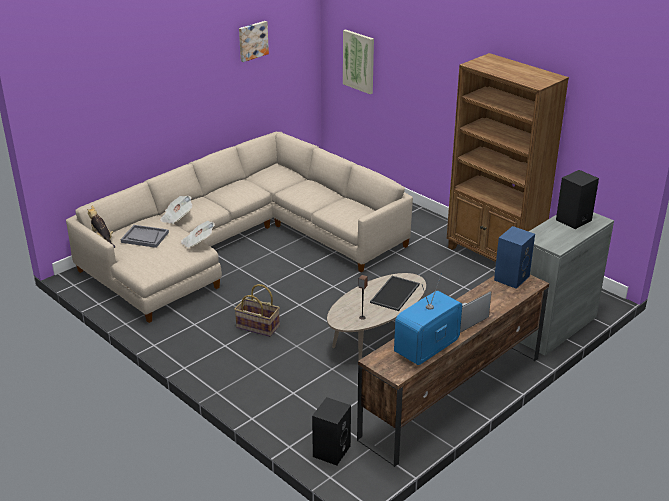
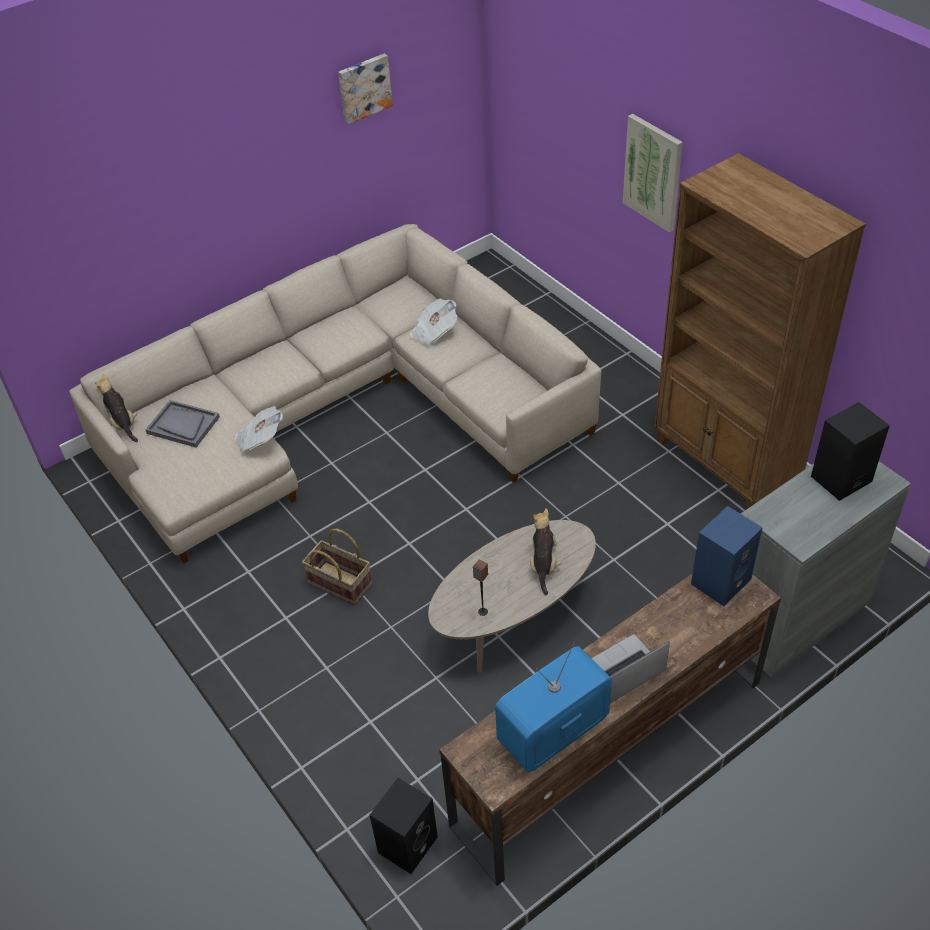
camera: 10 degrees right, 15 degrees up
(176, 218) = (237, 385): newspaper -> newspaper (434, 332)
(359, 61) = (541, 116): picture -> picture (653, 172)
(395, 294) = (543, 565): tray -> plush toy

